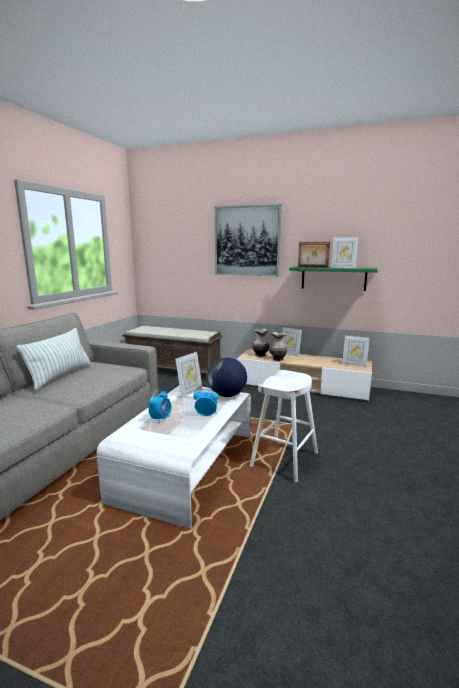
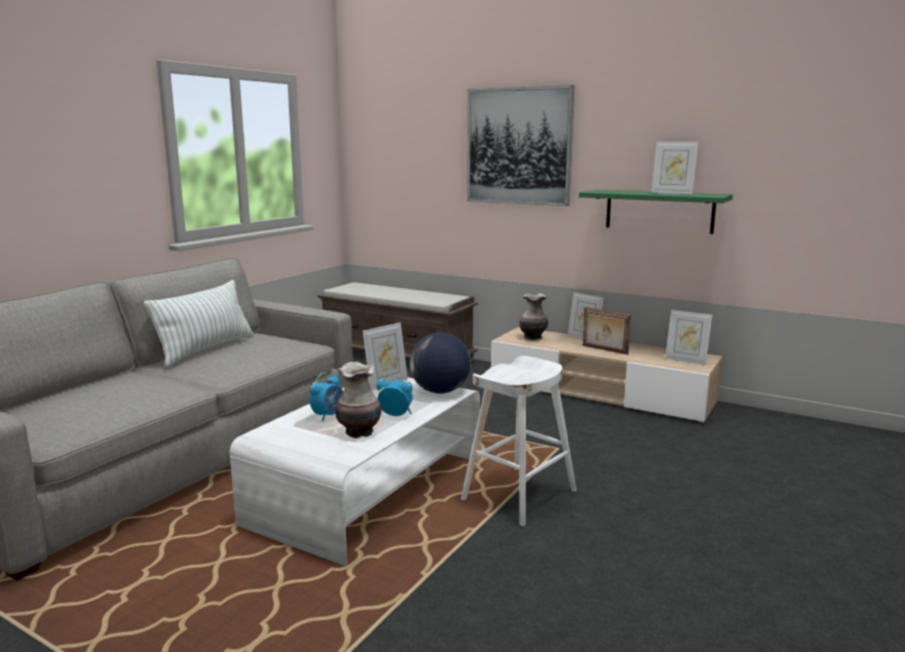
camera: 10 degrees right, 0 degrees up
(278, 359) = (559, 345): vase -> vase (360, 432)
(312, 267) = (619, 192): picture frame -> picture frame (604, 350)

